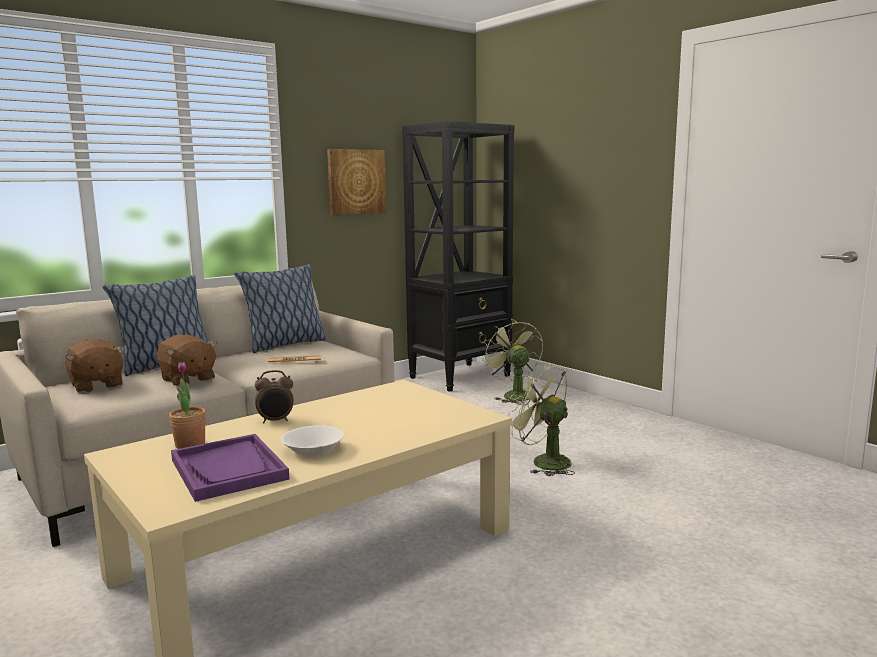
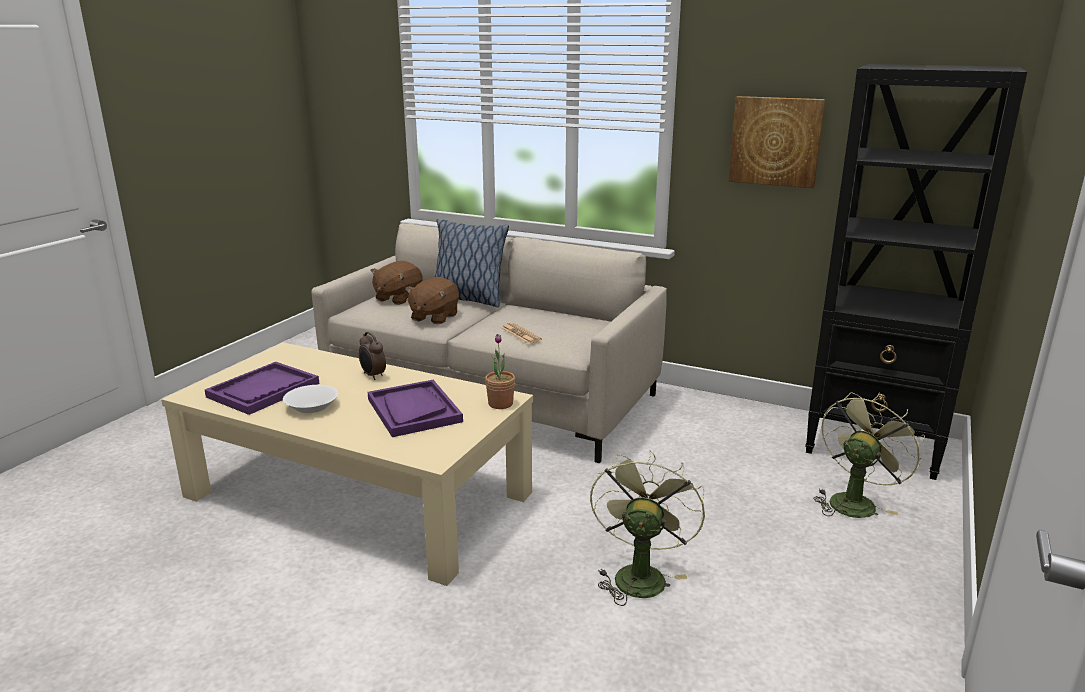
camera: 65 degrees right, 10 degrees up
(190, 444) = (308, 364): potted plant -> potted plant (500, 404)
(285, 345) = (574, 316): pillow -> none
(381, 414) = (413, 410): none -> purple tray

